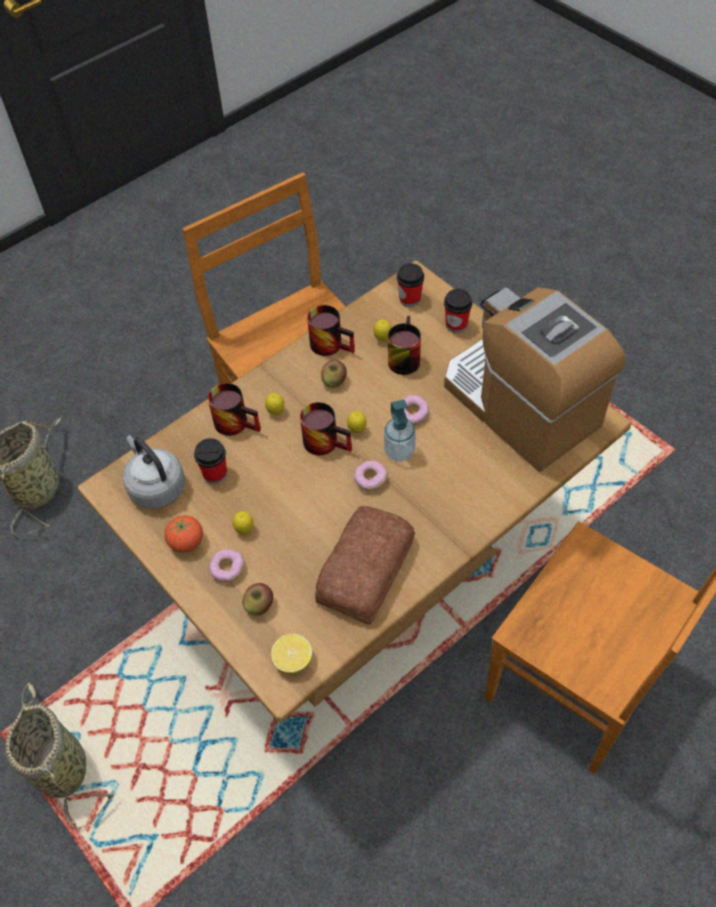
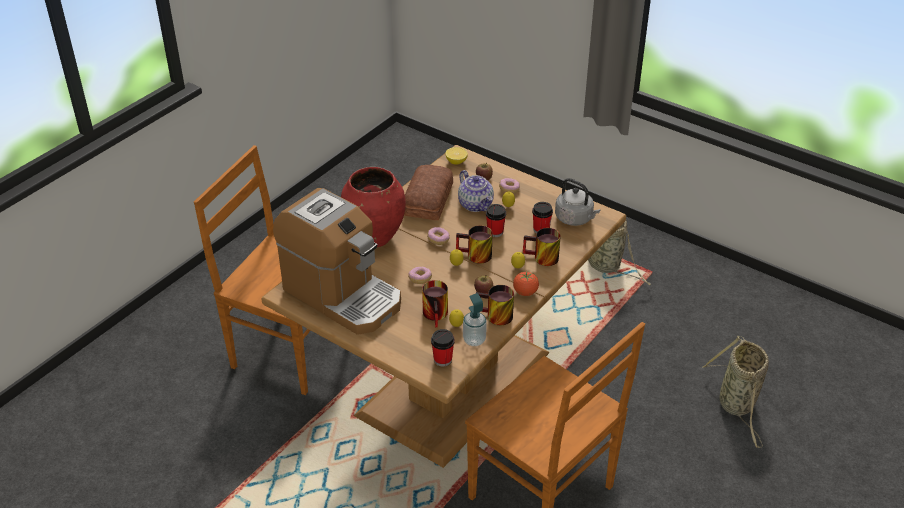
camera: 165 degrees right, 15 degrees down
(186, 542) = (540, 197): tomato -> tomato (525, 292)
(292, 543) = (476, 205): none -> teapot
(399, 452) = (423, 257): soap dispenser -> soap dispenser (474, 340)
(456, 325) = (399, 344): cup -> cup (495, 232)
(466, 500) = (374, 238): none -> red vase

